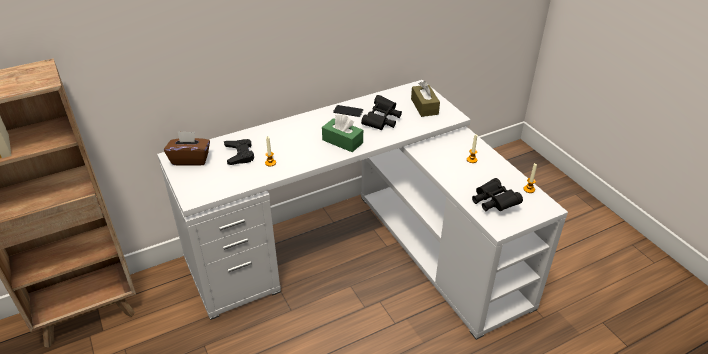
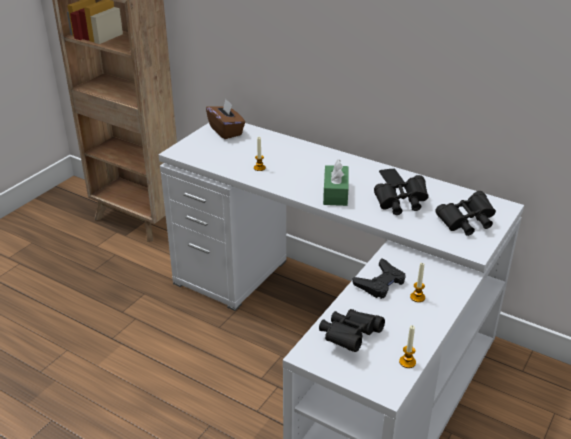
camera: 60 degrees right, 5 degrees down
(239, 154) = (256, 149): black game controller -> black game controller (380, 283)
(424, 106) = (466, 223): brown tissue box -> black binoculars

